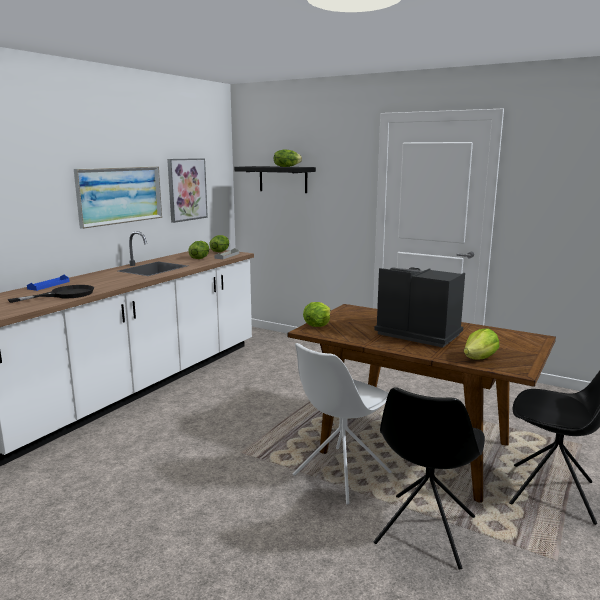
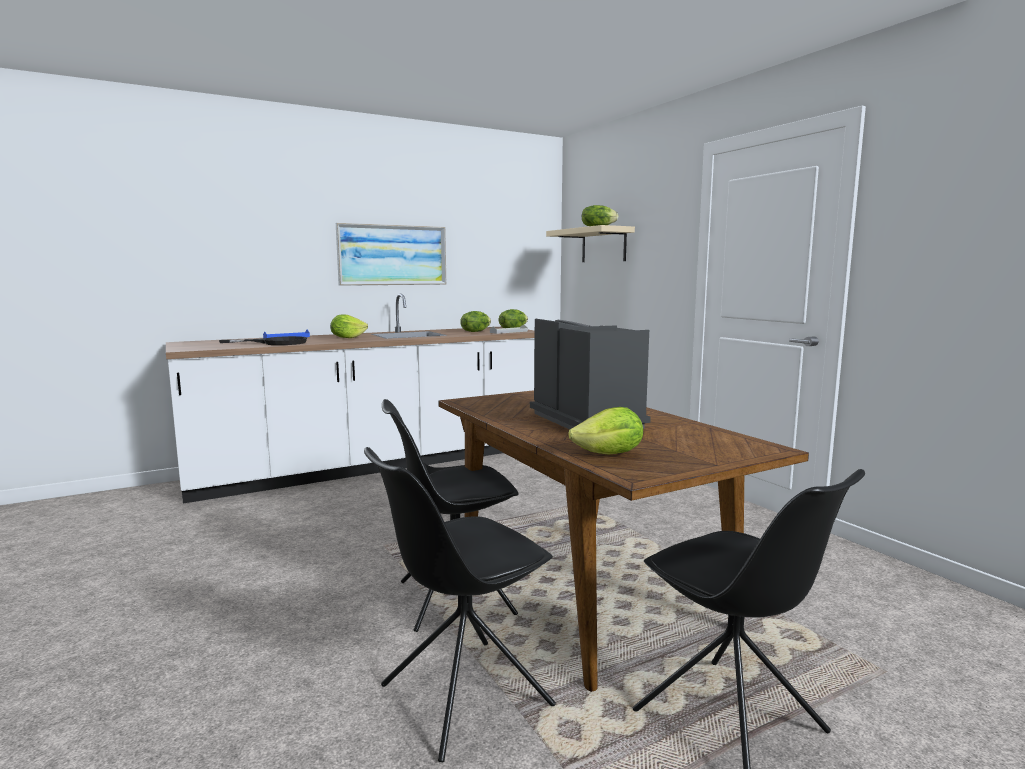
camera: 30 degrees right, 5 degrees down
(186, 189) = (487, 256): picture -> none
(283, 179) = (603, 245): black shelf -> beige shelf
(317, 325) = (485, 399): lettuce -> lettuce (347, 338)
(340, 475) = (453, 598): white chair -> black chair

